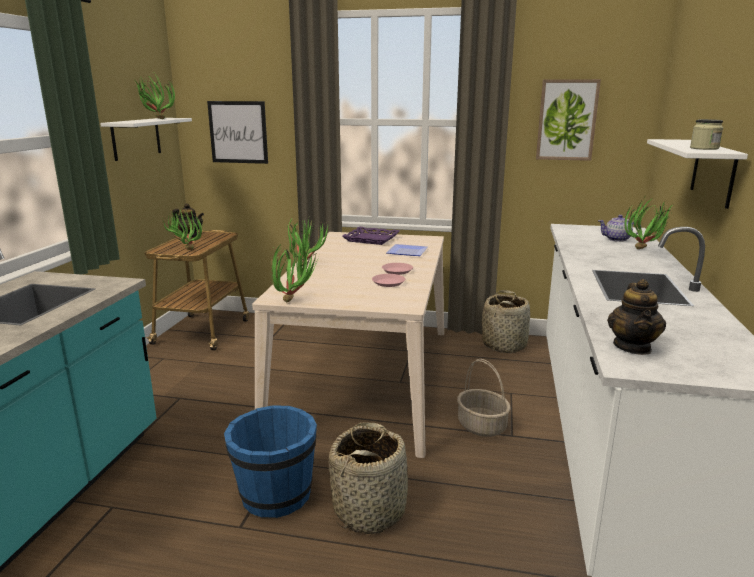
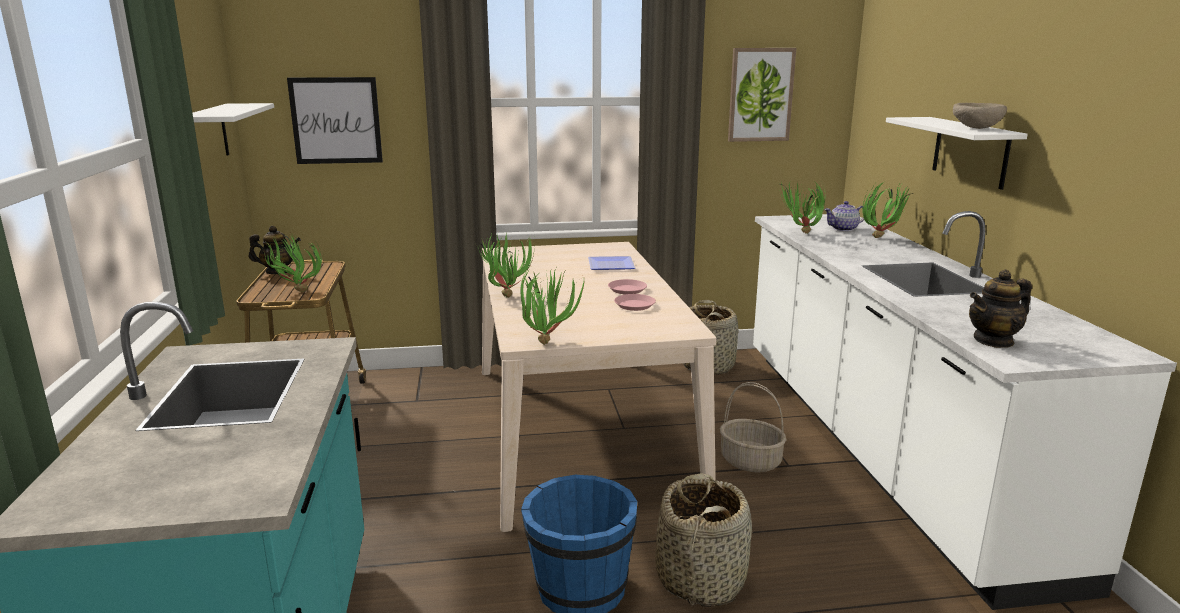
camera: 20 degrees left, 0 degrees up
(155, 119) = (233, 107): potted plant -> potted plant (801, 234)
(371, 239) = (547, 253): purple tray -> none
(632, 347) = (993, 341): teapot -> teapot turned 75 degrees clockwise
(704, 148) = (975, 128): jar -> beige bowl

